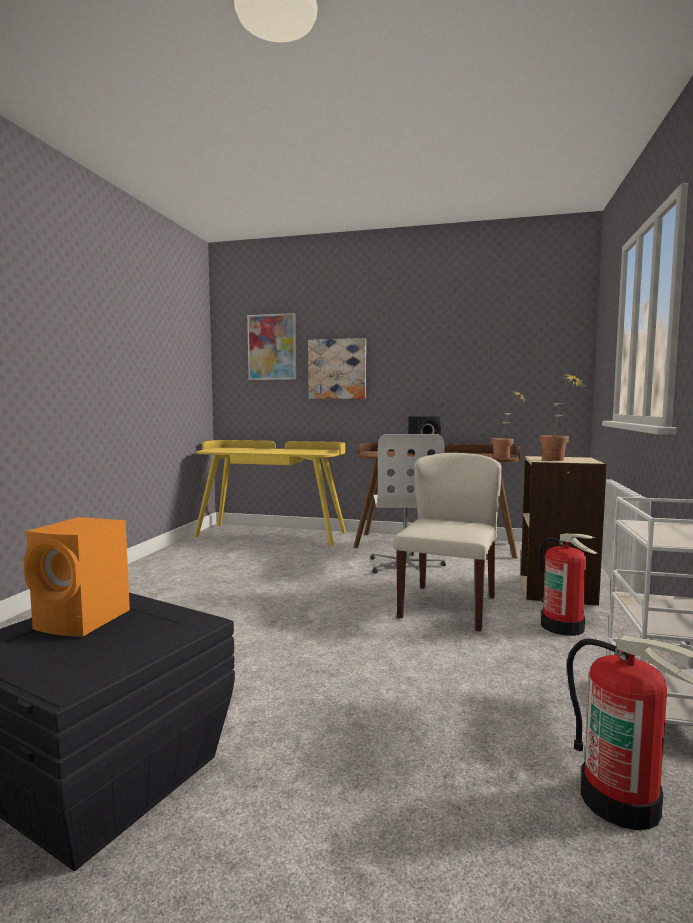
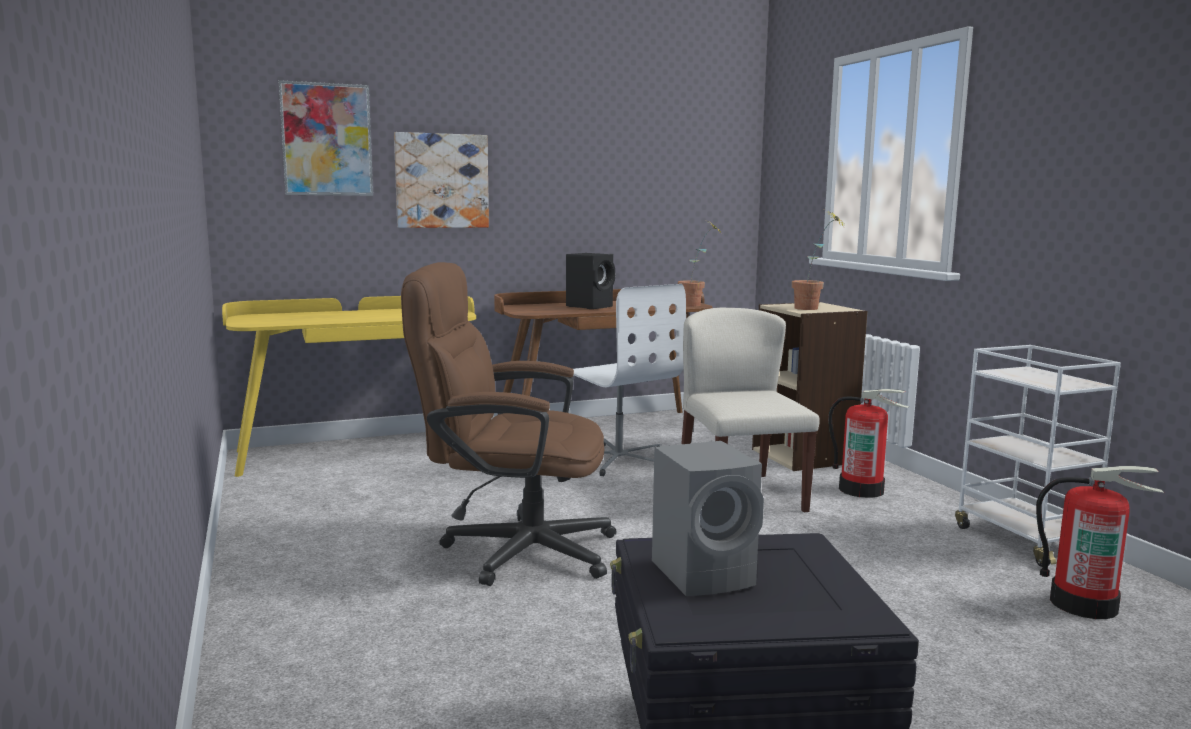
camera: 35 degrees left, 5 degrees up
(84, 621) = (706, 574): orange speaker -> grey speaker
(238, 603) = (513, 550): none -> brown office chair

